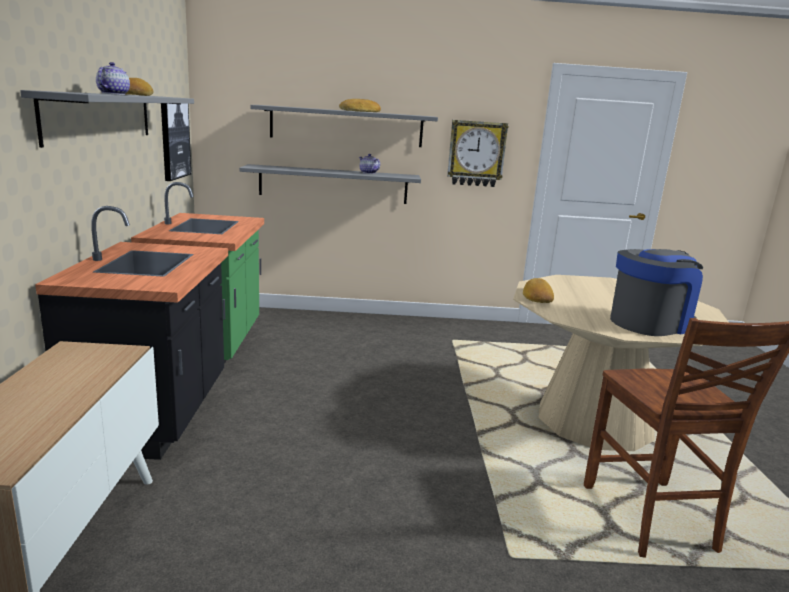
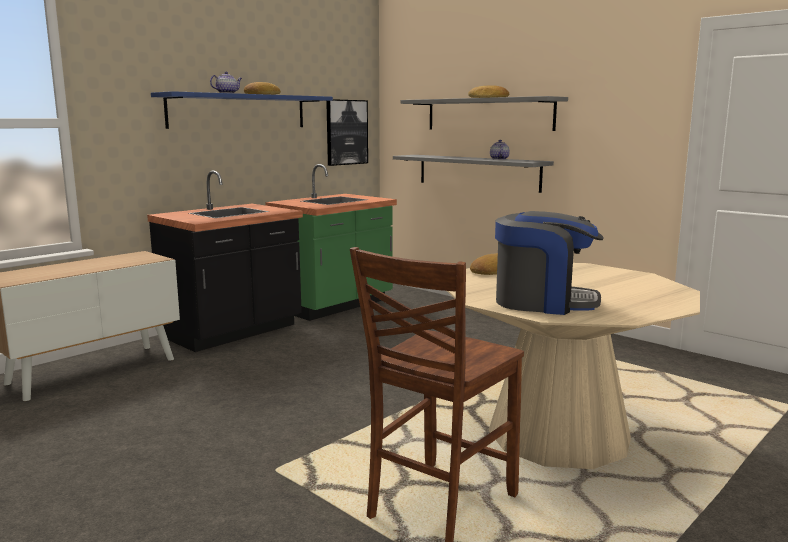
camera: 45 degrees right, 5 degrees down
(100, 117) = (239, 111): grey shelf -> blue shelf
(476, 153) = (612, 135): wall clock -> none

